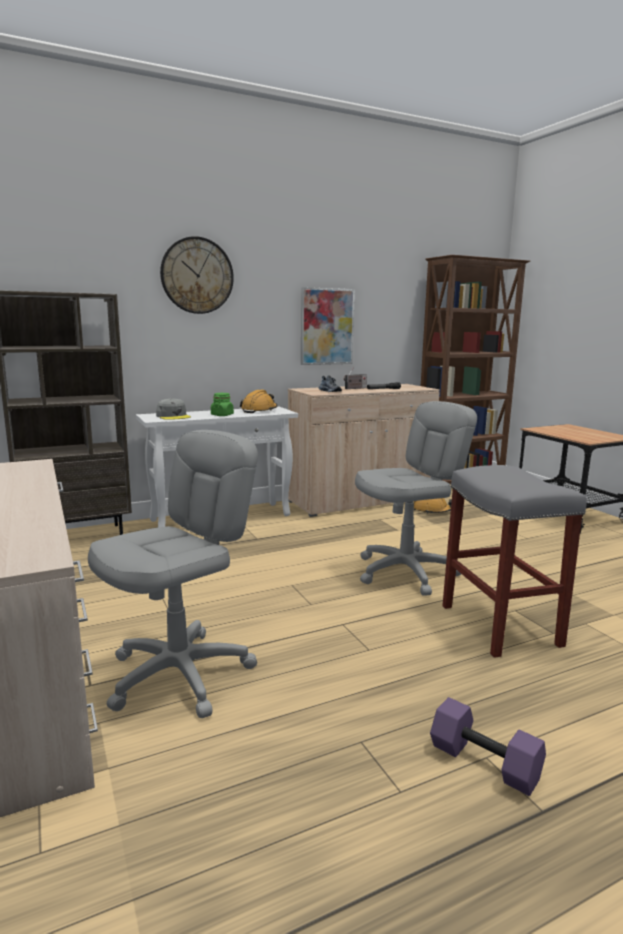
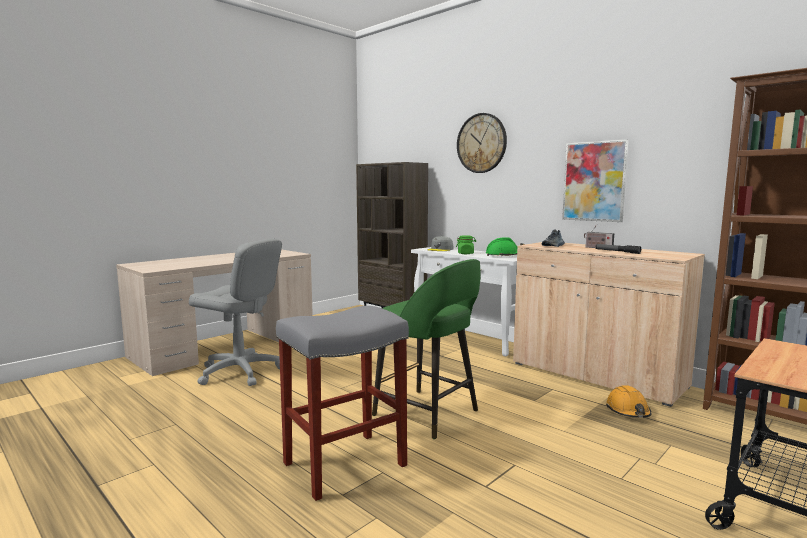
camera: 70 degrees right, 5 degrees down
(259, 410) = (504, 255): orange hard hat -> green hard hat
(406, 572) = (428, 414): grey office chair -> green stool
(482, 763) = (148, 463): purple dumbbell -> none

